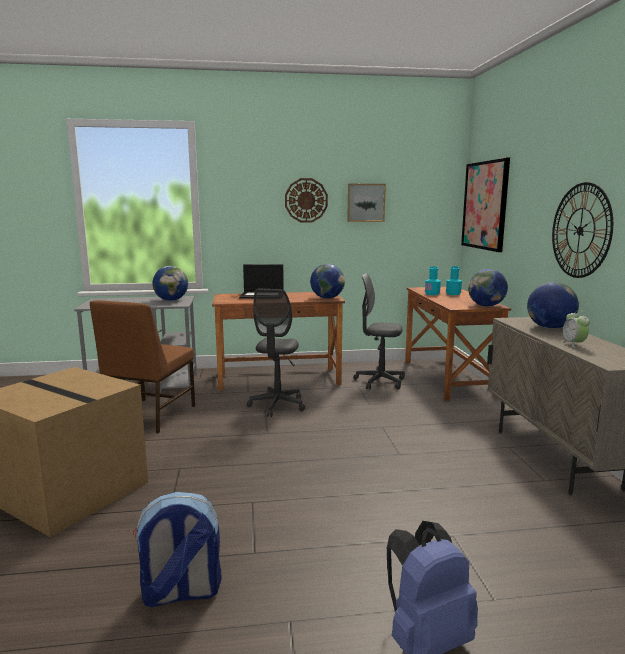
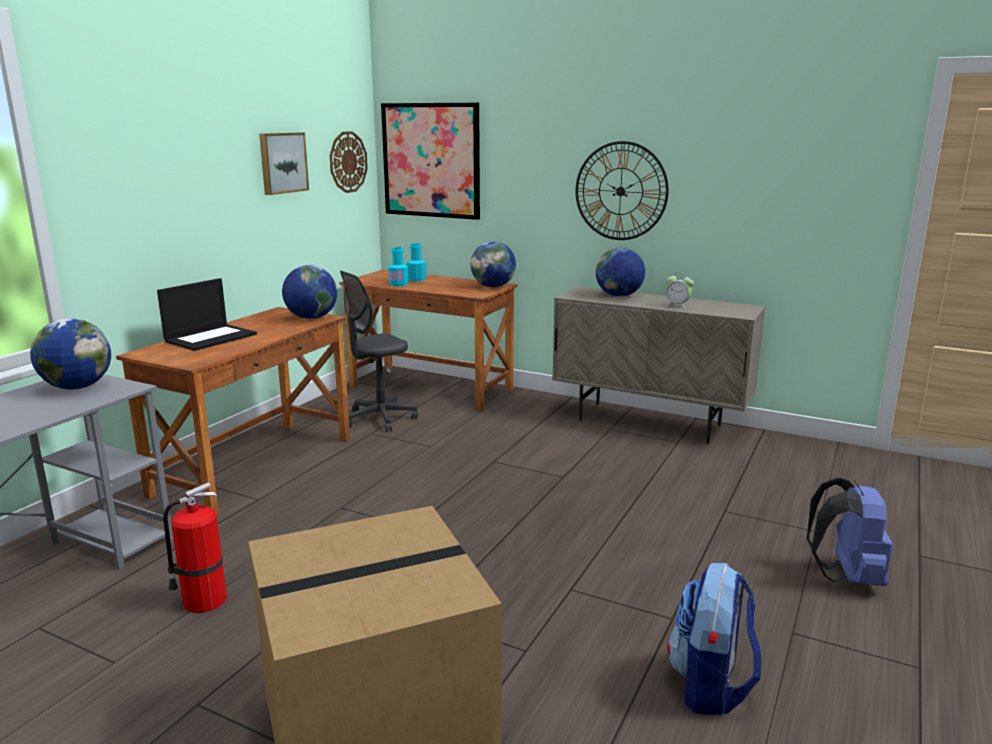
camera: 55 degrees left, 5 degrees up
(148, 415) = (202, 601): brown chair -> fire extinguisher
(277, 405) = (342, 495): grey office chair -> none
(306, 200) = (210, 164): wall clock -> wall clock (348, 162)

